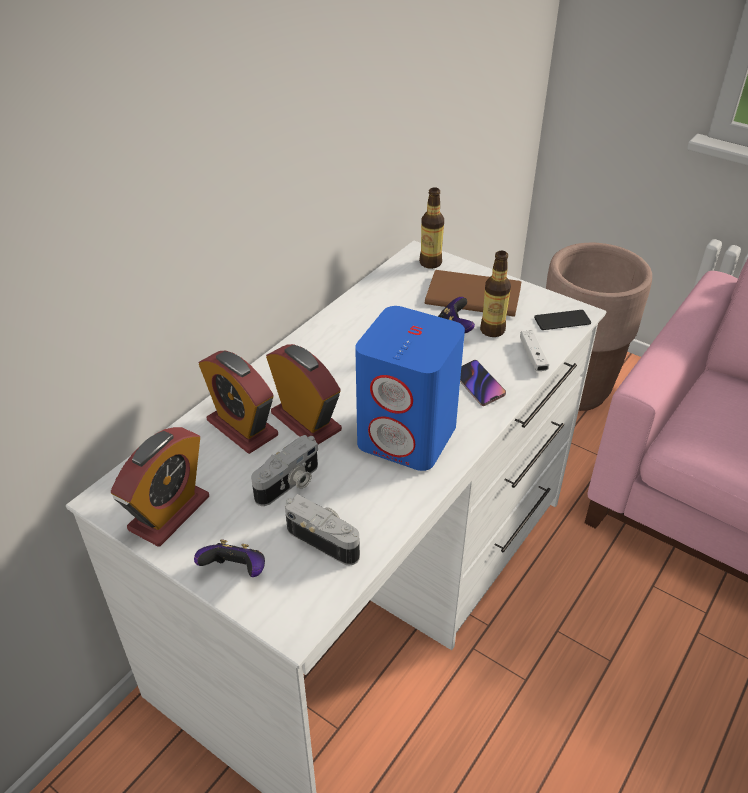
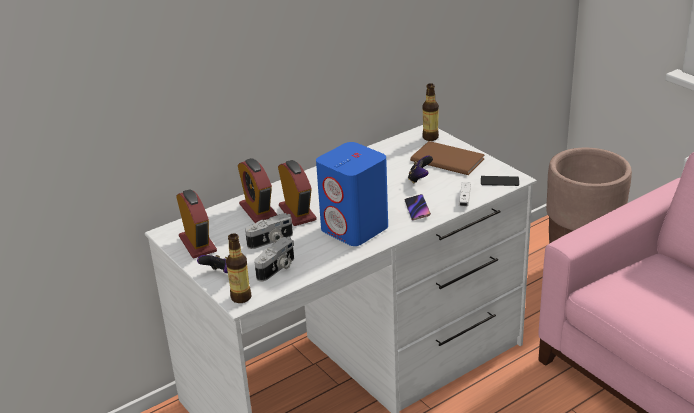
camera: 20 degrees right, 10 degrees down
(169, 513) = (197, 244): alarm clock -> alarm clock turned 75 degrees counterclockwise
(325, 539) = (277, 269): camera -> camera turned 75 degrees clockwise
(492, 330) = (447, 181): bottle -> bottle (241, 297)

